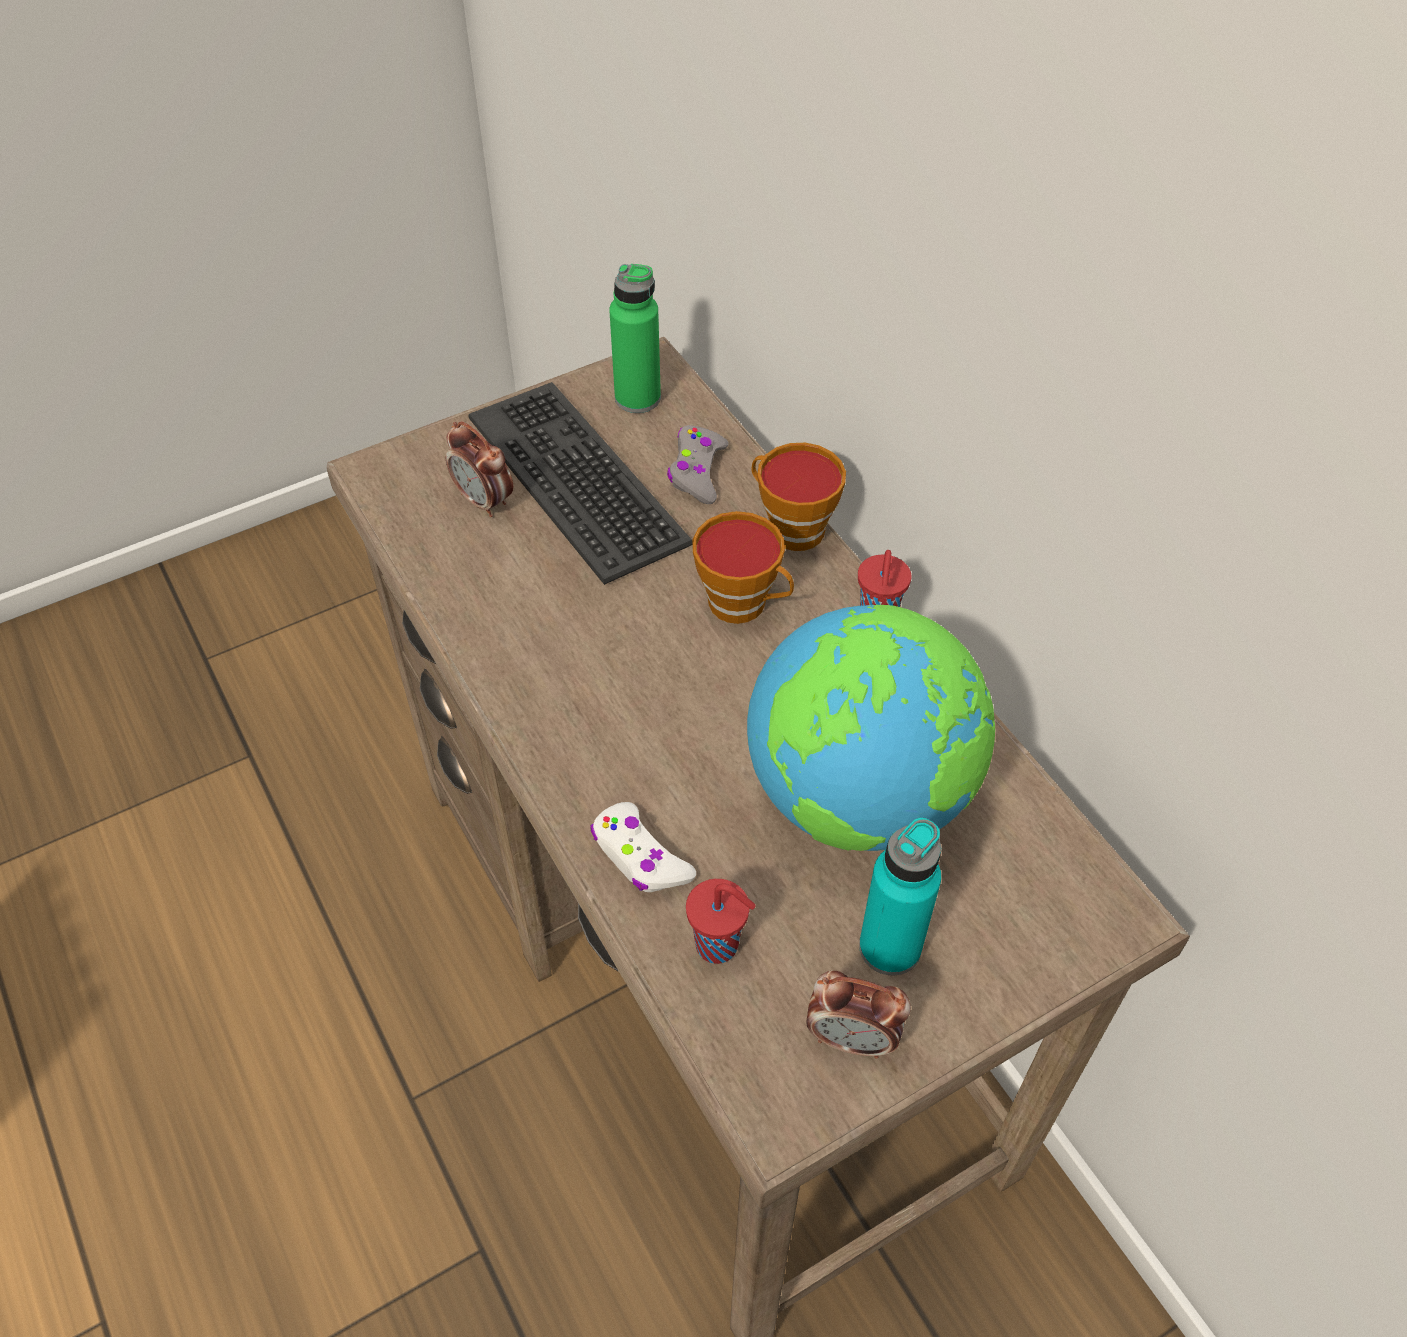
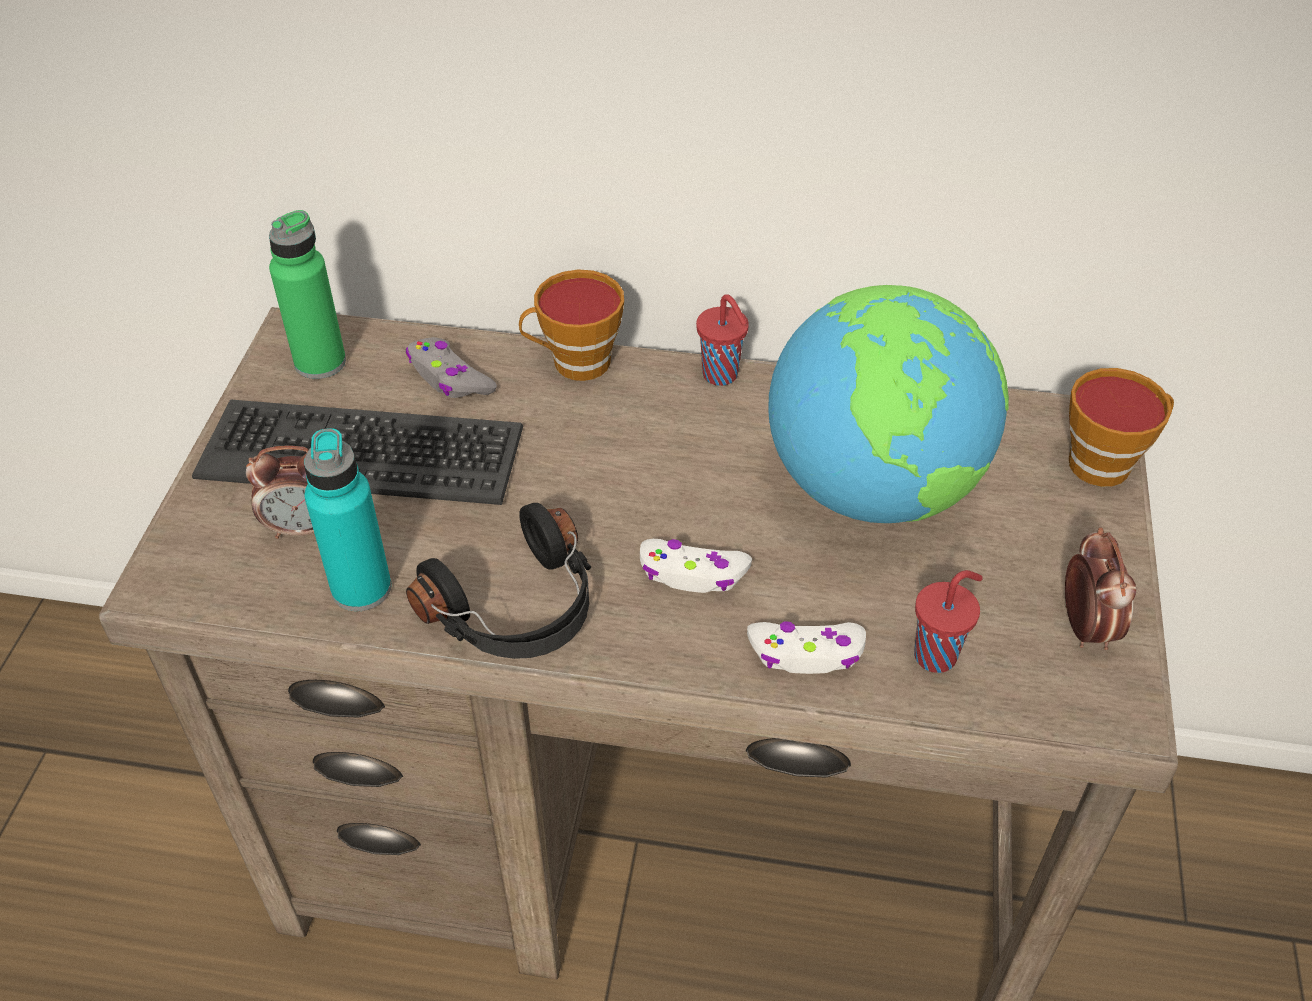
camera: 50 degrees left, 5 degrees down
(520, 661) = (518, 611): none -> black headphones
(651, 737) = (693, 573): none -> white game controller
(744, 604) = (620, 436): cup -> cup (1105, 462)
(852, 1038) = (1085, 627): alarm clock -> alarm clock turned 60 degrees counterclockwise
(890, 947) = (1023, 556): turquoise bottle -> turquoise bottle (361, 588)

